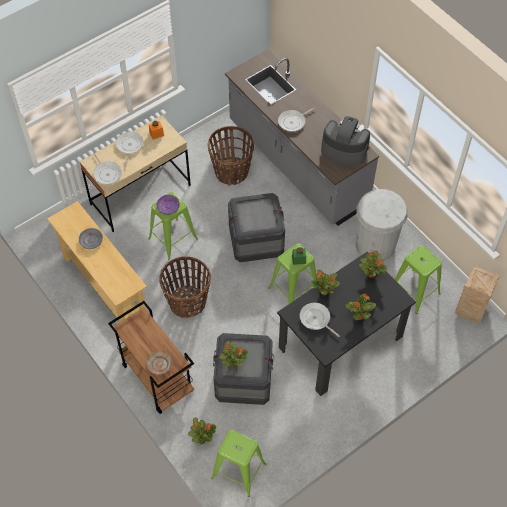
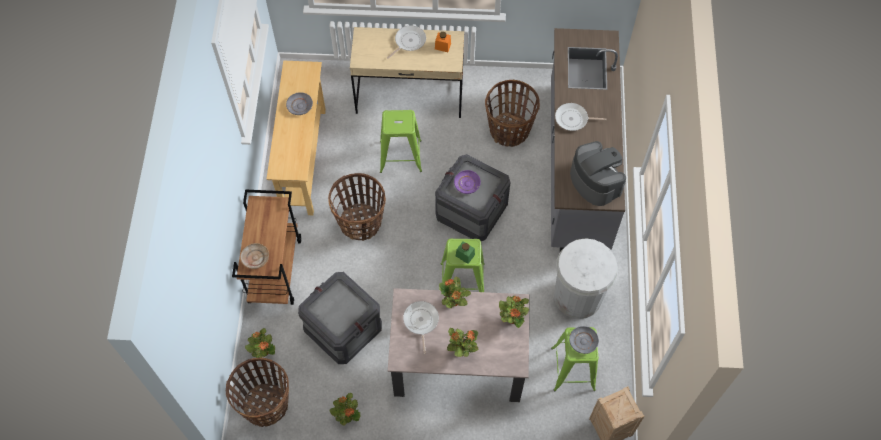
camera: 40 degrees right, 5 degrees up
(107, 173) = (367, 54): frying pan -> none
(168, 206) = (397, 122): purple plate -> purple plate (467, 184)
(233, 363) = (327, 305): potted plant -> potted plant (347, 415)
(239, 471) = (266, 405): green stool -> basket
(340, 342) = (458, 362): black dining table -> beige dining table
(423, 258) = (583, 341): none -> grey plate

